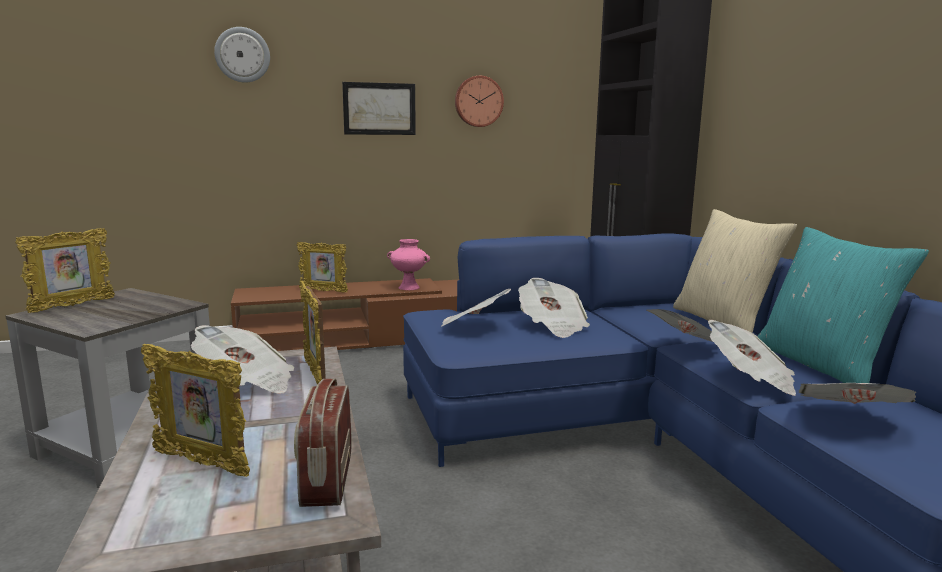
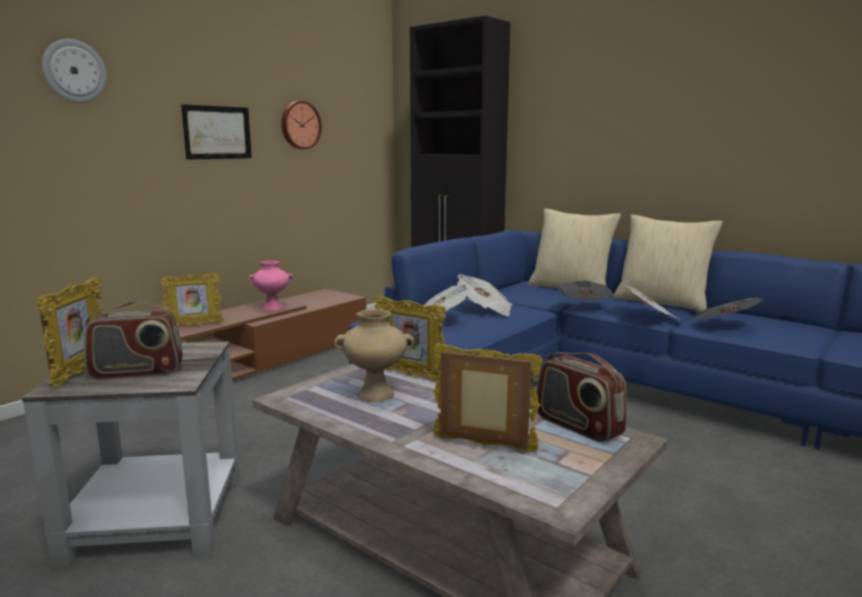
camera: 35 degrees left, 0 degrees up
(94, 314) = (136, 373): none -> radio
(202, 463) = (483, 446): picture frame -> picture frame turned 150 degrees counterclockwise
(247, 383) = (376, 394): newspaper -> beige vase
(821, 365) = (662, 302): turquoise pillow -> beige pillow

